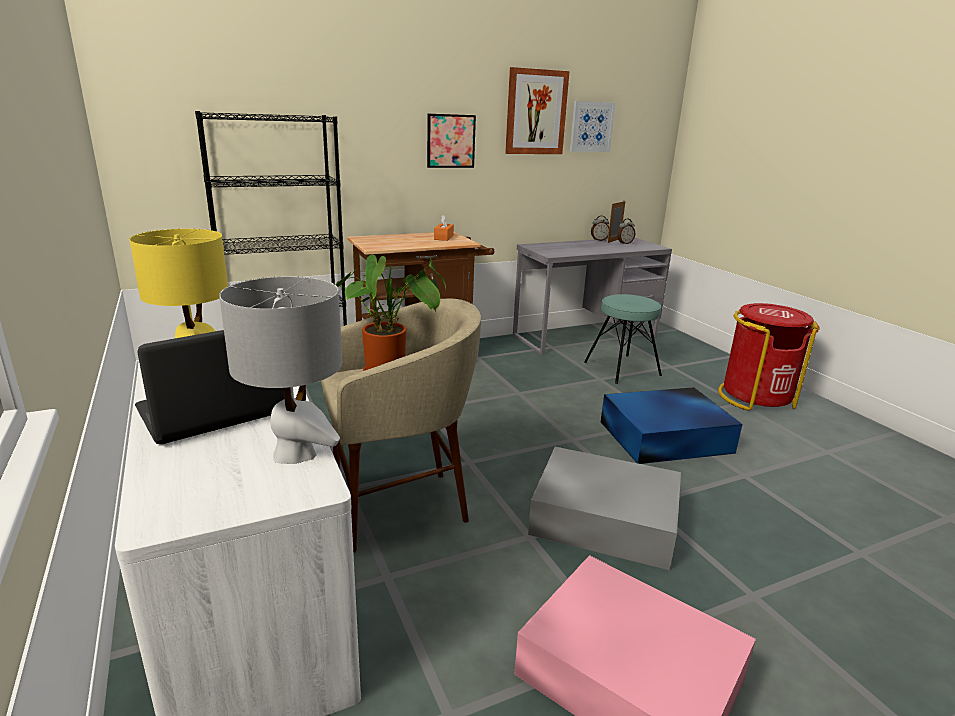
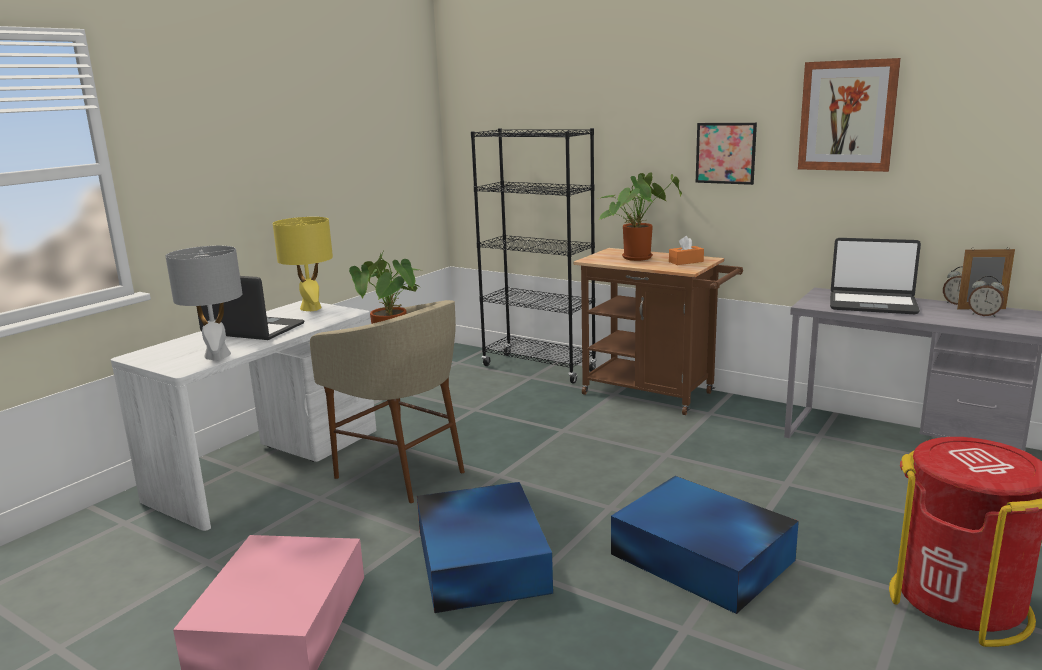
camera: 60 degrees right, 5 degrees down
(399, 240) = (638, 257): none -> potted plant
(573, 248) = (872, 304): none -> laptop
(591, 127) = (949, 133): picture -> none
(602, 518) = (482, 559): grey storage box -> blue storage box
(621, 368) = (847, 488): turquoise stool -> none

